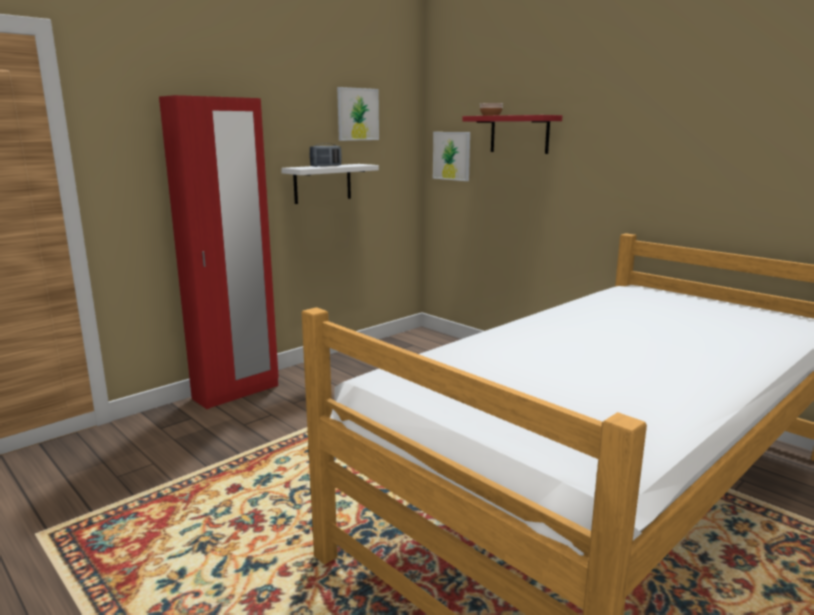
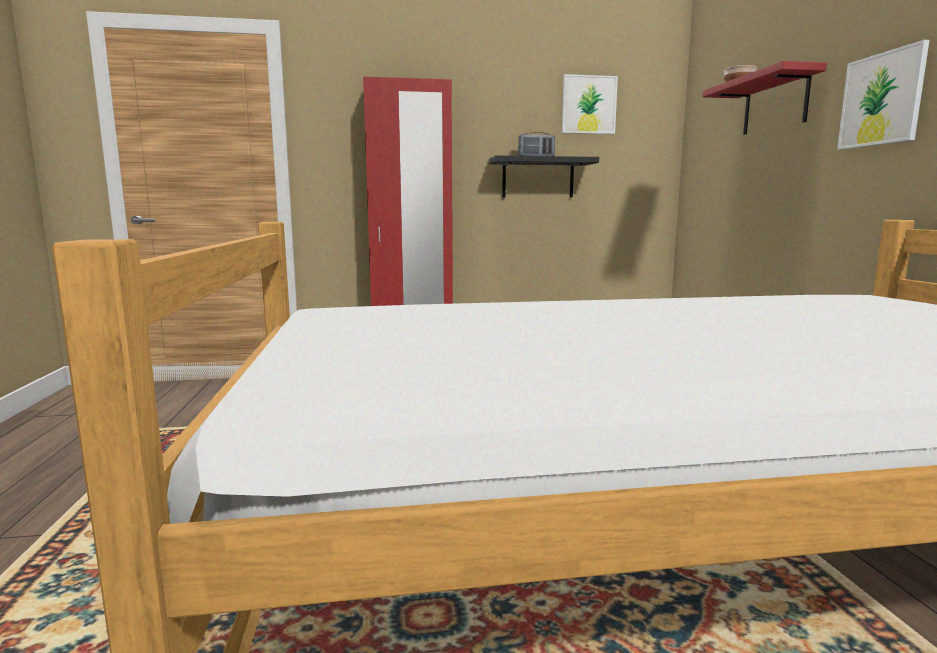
camera: 35 degrees right, 5 degrees down
(322, 183) = (538, 178): white shelf -> black shelf
(451, 156) = (706, 149): picture -> picture (881, 99)

